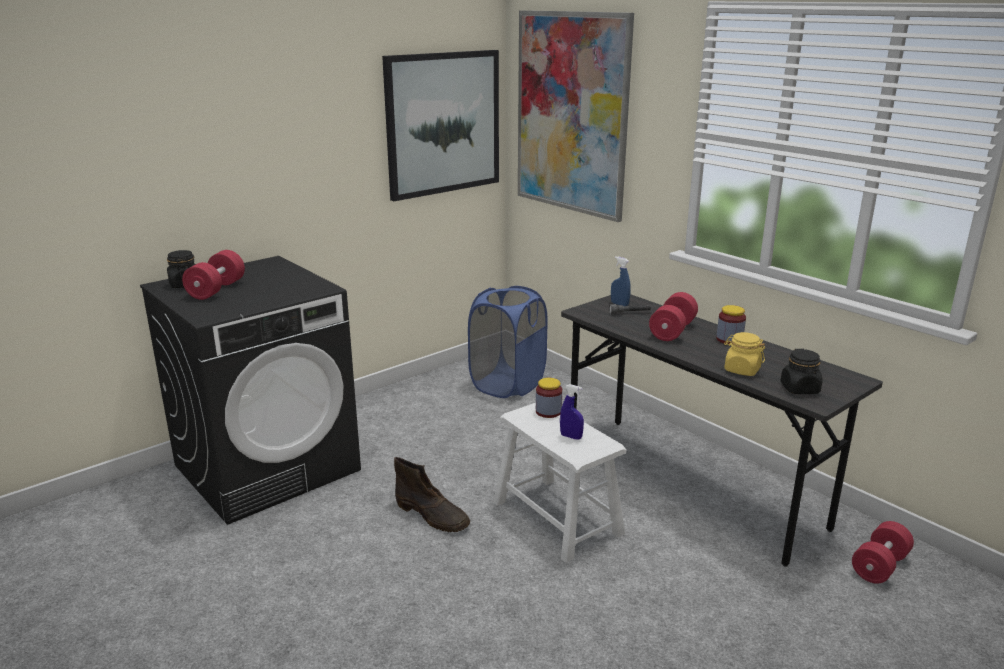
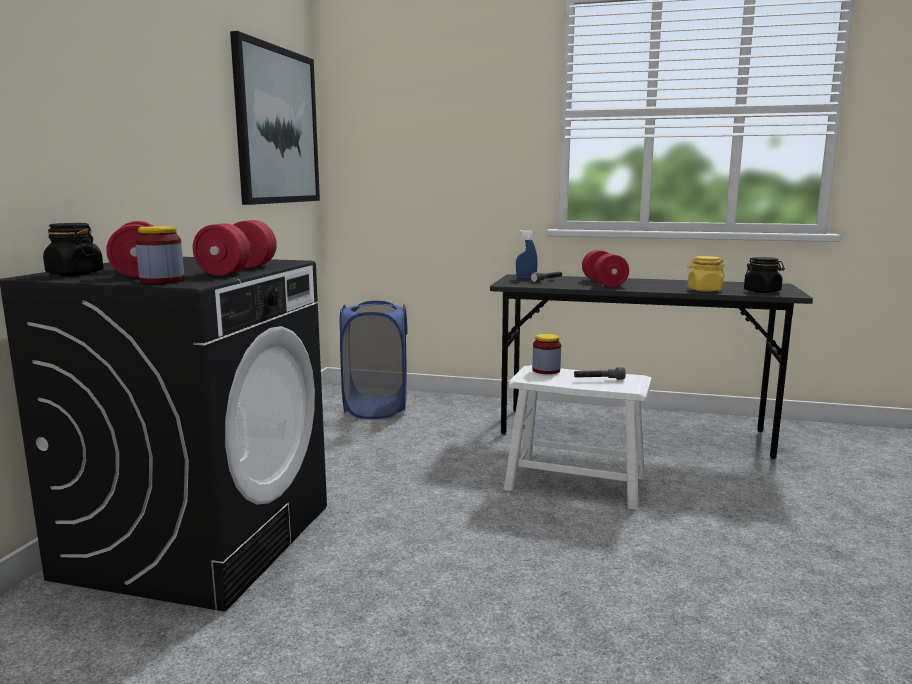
camera: 35 degrees left, 10 degrees down
(432, 515) = (464, 518): brown boot -> none
(571, 113) = (409, 117): picture -> none
(571, 437) = (599, 379): blue spray bottle -> grey flashlight
(729, 339) = (652, 281): jar -> jar (162, 281)
(879, 566) = (819, 440): red dumbbell -> red dumbbell (238, 270)

